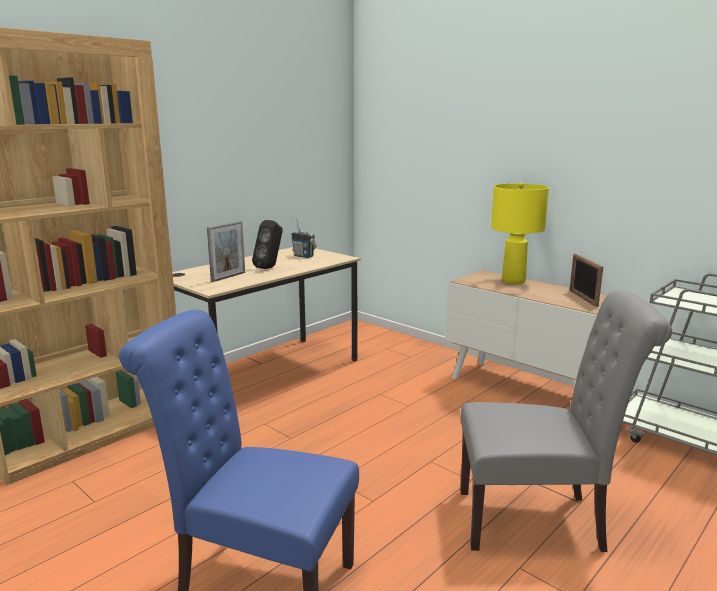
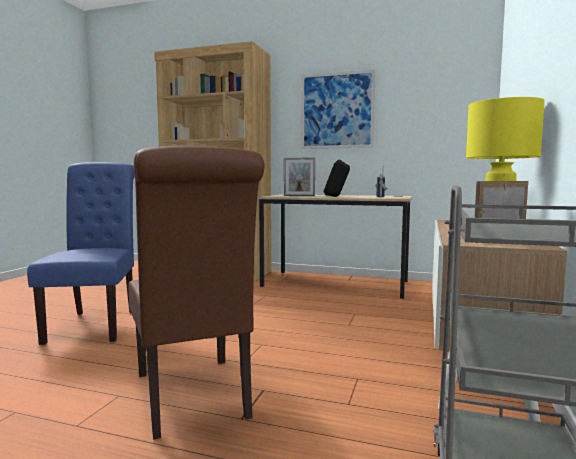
camera: 65 degrees right, 10 degrees down
(212, 144) = (337, 110): none -> picture
(539, 521) = (194, 398): grey chair -> brown chair

